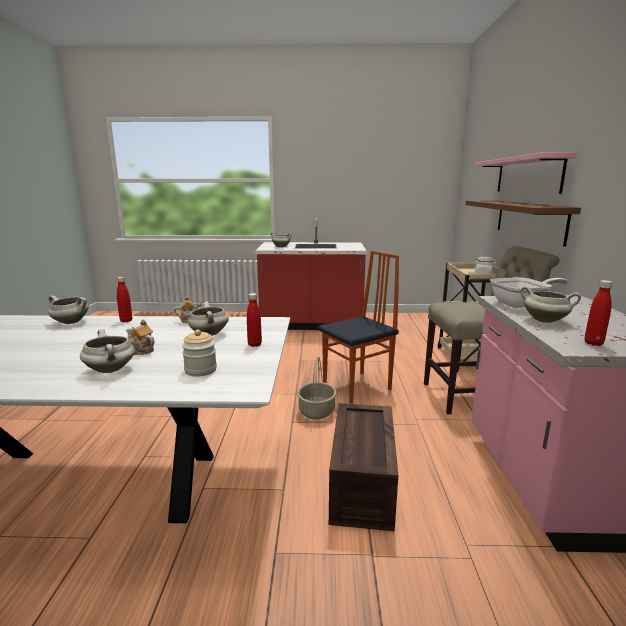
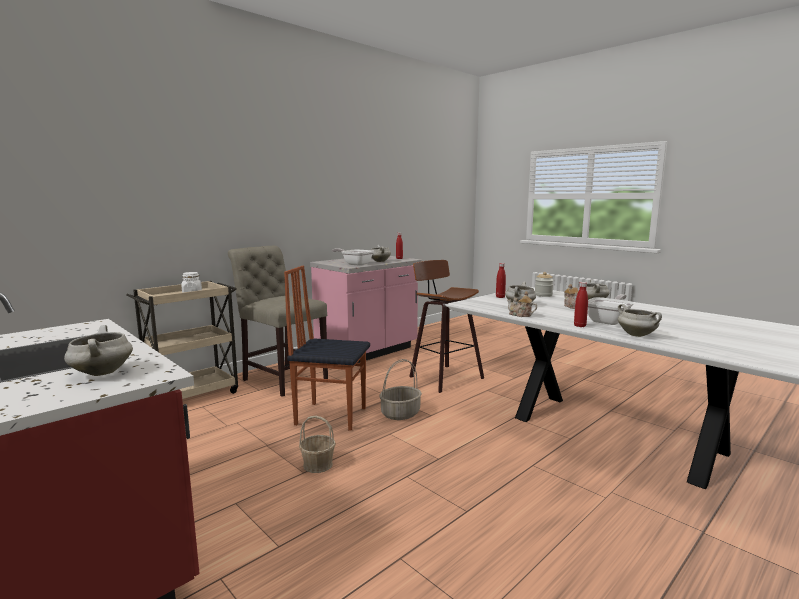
camera: 135 degrees left, 5 degrees down
(93, 334) = (609, 321): none -> frying pan
(301, 364) = (318, 464): none -> basket
(364, 485) = (443, 377): crate -> stool
(527, 175) = (191, 185): pink shelf -> none
(529, 220) = (210, 227): brown shelf -> none

